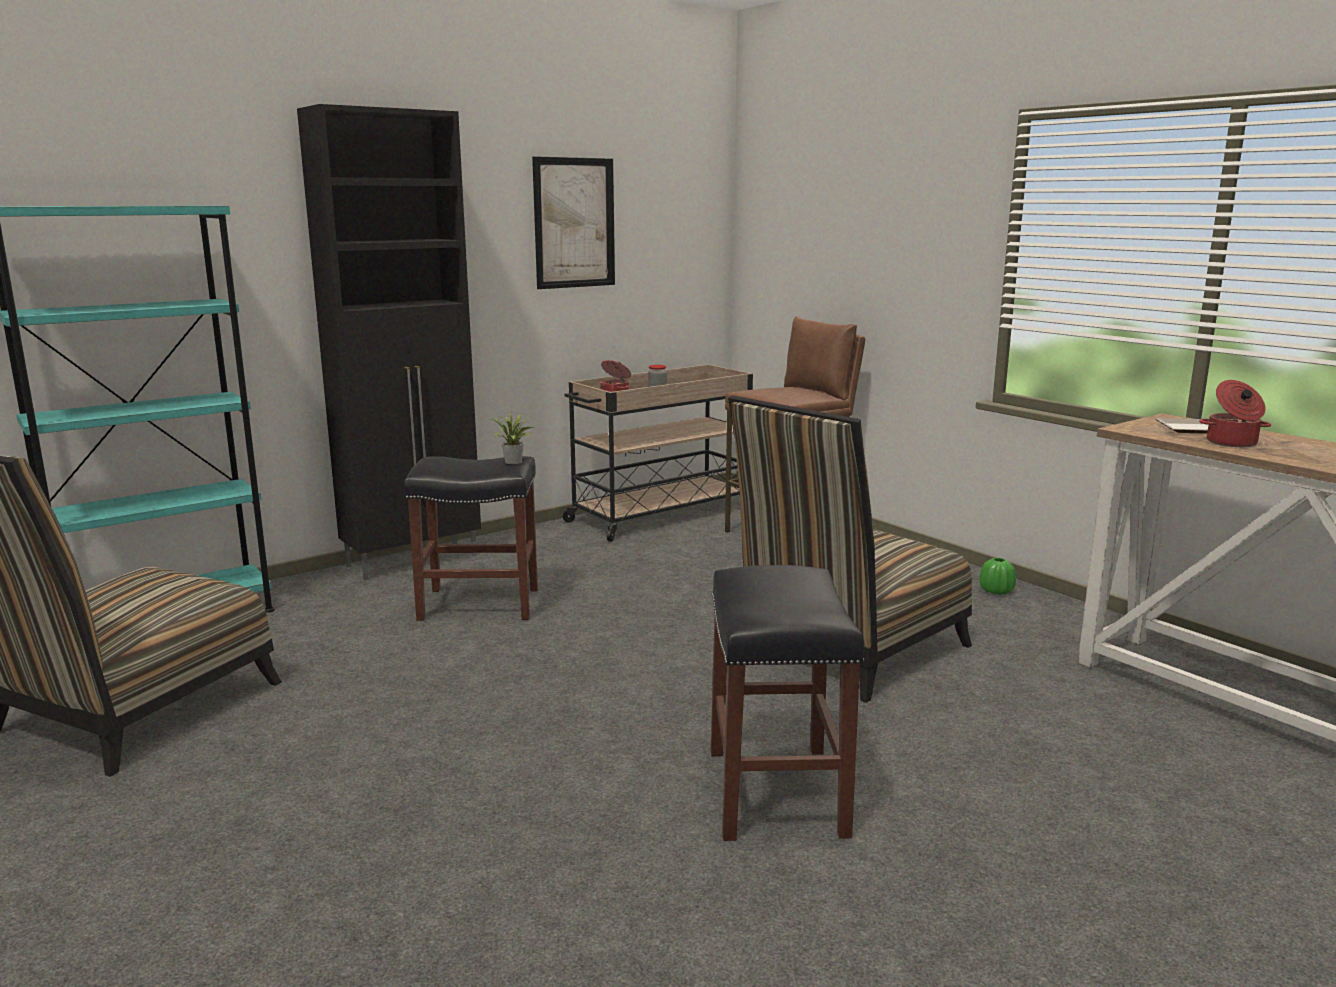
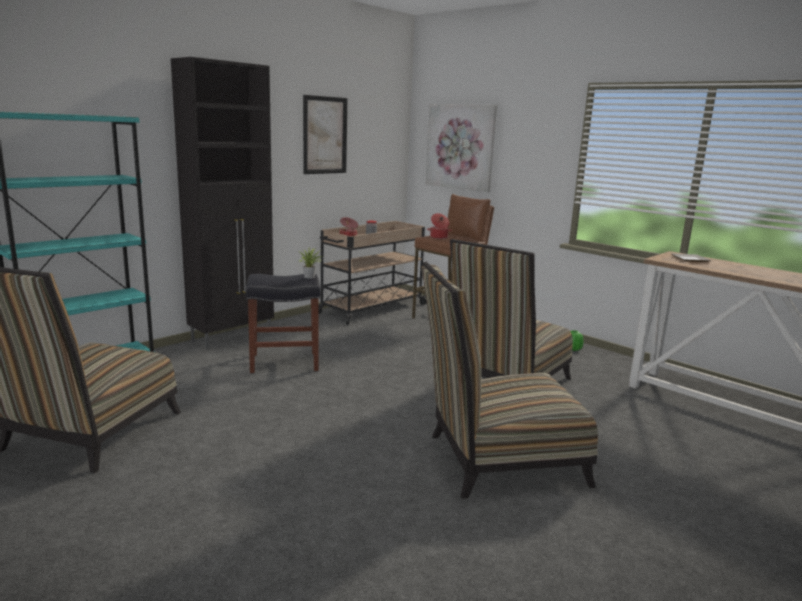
camera: 10 degrees left, 0 degrees up
(774, 790) = (496, 460): black stool -> chair
(812, 234) = (460, 147): none -> picture
(1231, 443) = (715, 267): cooking pot -> cooking pot (438, 237)

